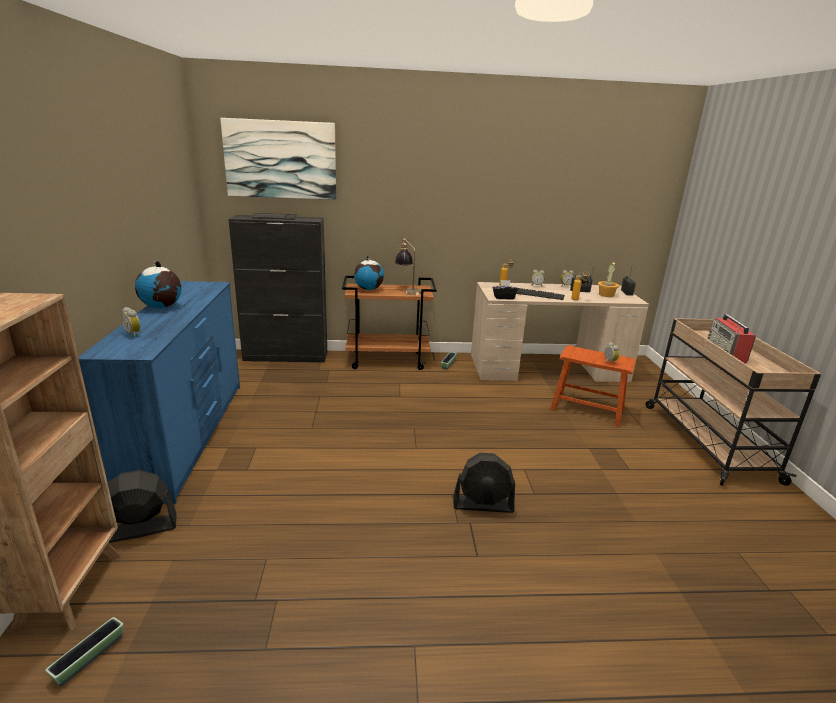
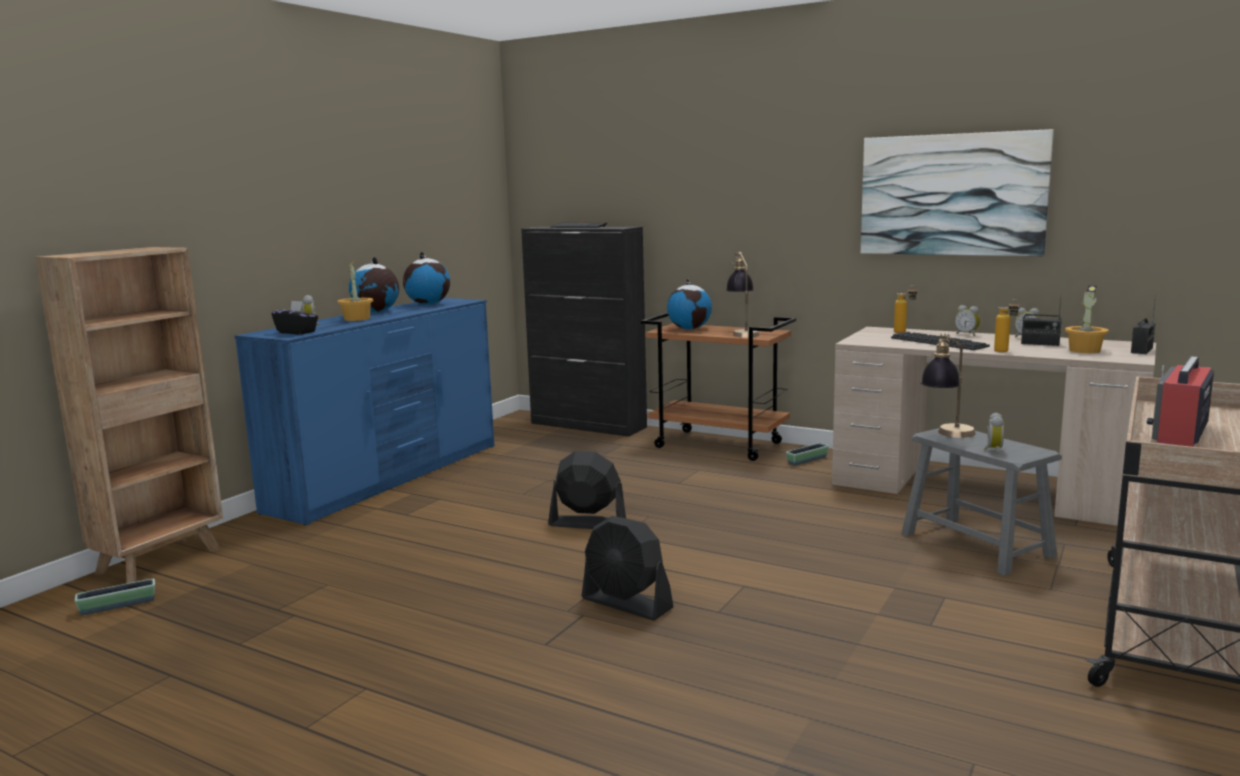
camera: 35 degrees right, 10 degrees down
(140, 529) = (257, 536): black fan -> black fan (587, 523)
(162, 319) = (357, 319): none -> potted plant
(190, 292) = (428, 304): none -> globe
(280, 159) = (595, 151): picture -> picture (952, 195)
(503, 297) = (868, 342): black tissue box -> black tissue box (297, 332)
(576, 354) = (946, 435): none -> table lamp
(587, 408) = (976, 545): brown stool -> grey stool

